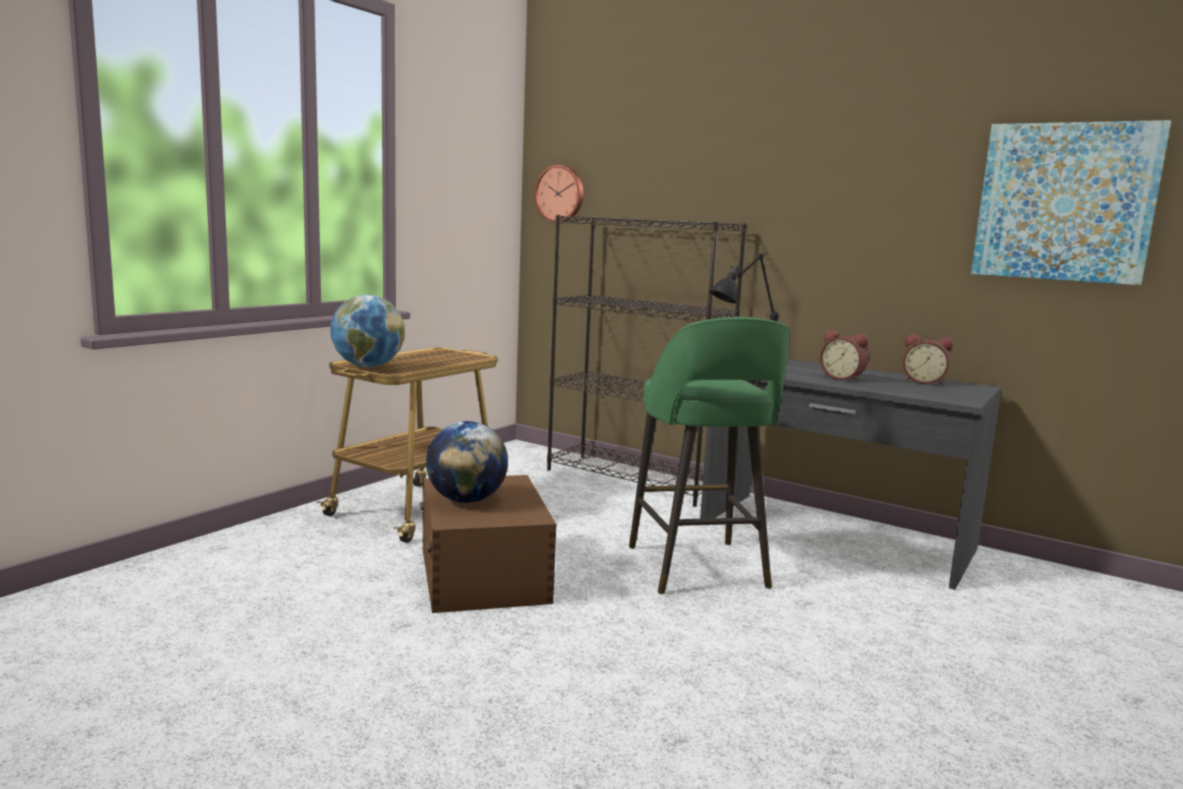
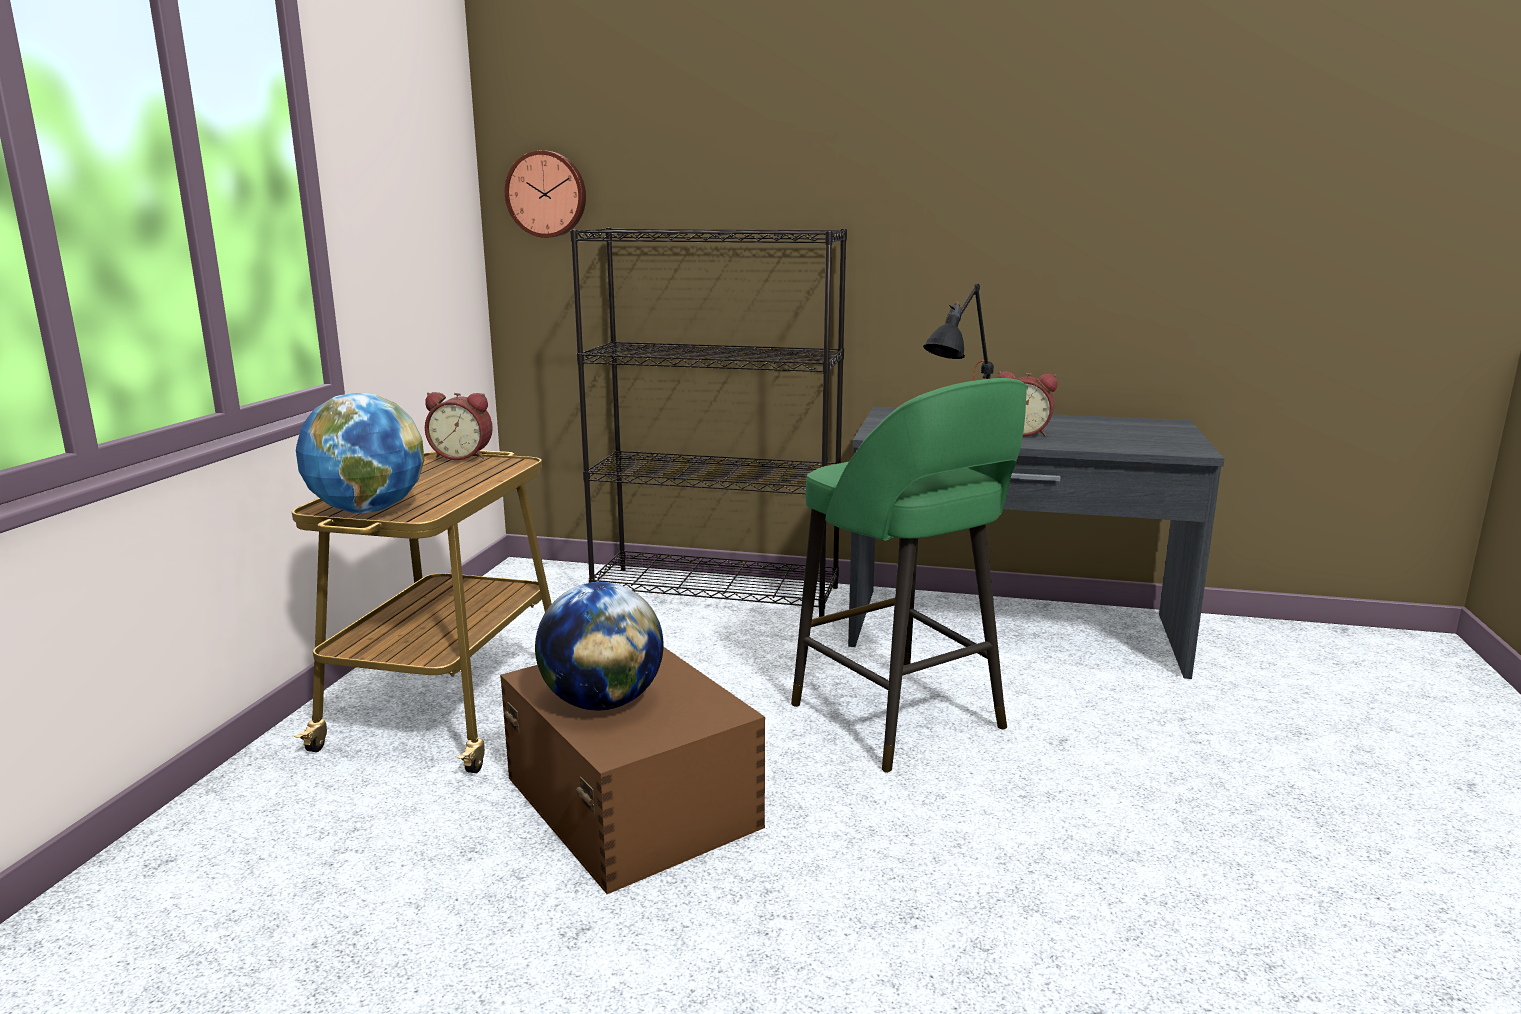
camera: 20 degrees left, 5 degrees up
(923, 382) = (1109, 425): alarm clock -> alarm clock (463, 456)
(1064, 202) = (1256, 187): picture -> none

